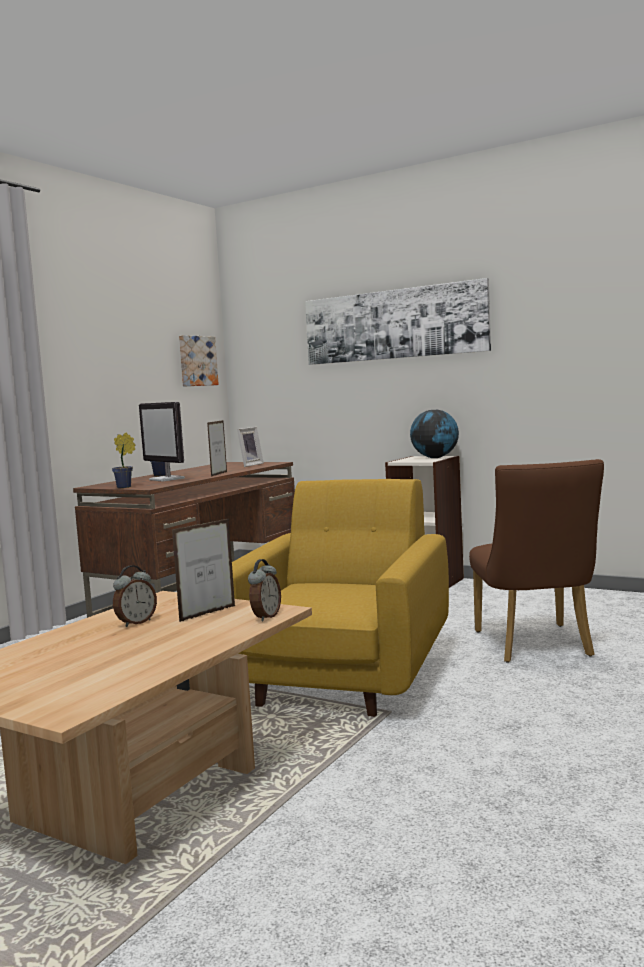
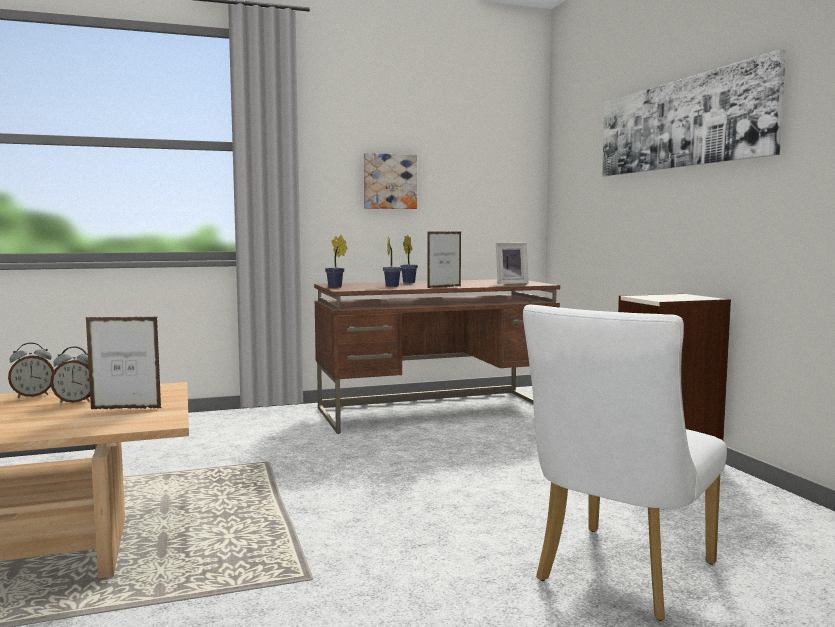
camera: 40 degrees right, 0 degrees up
(167, 479) = (392, 286): monitor -> potted plant
(196, 361) = (503, 172): picture -> picture (389, 181)
(265, 617) = (134, 424): alarm clock -> alarm clock (33, 395)
(344, 676) = (364, 525): yellow armchair -> none
(435, 457) = (690, 297): globe -> none
(536, 646) = (619, 576): brown chair -> white chair

